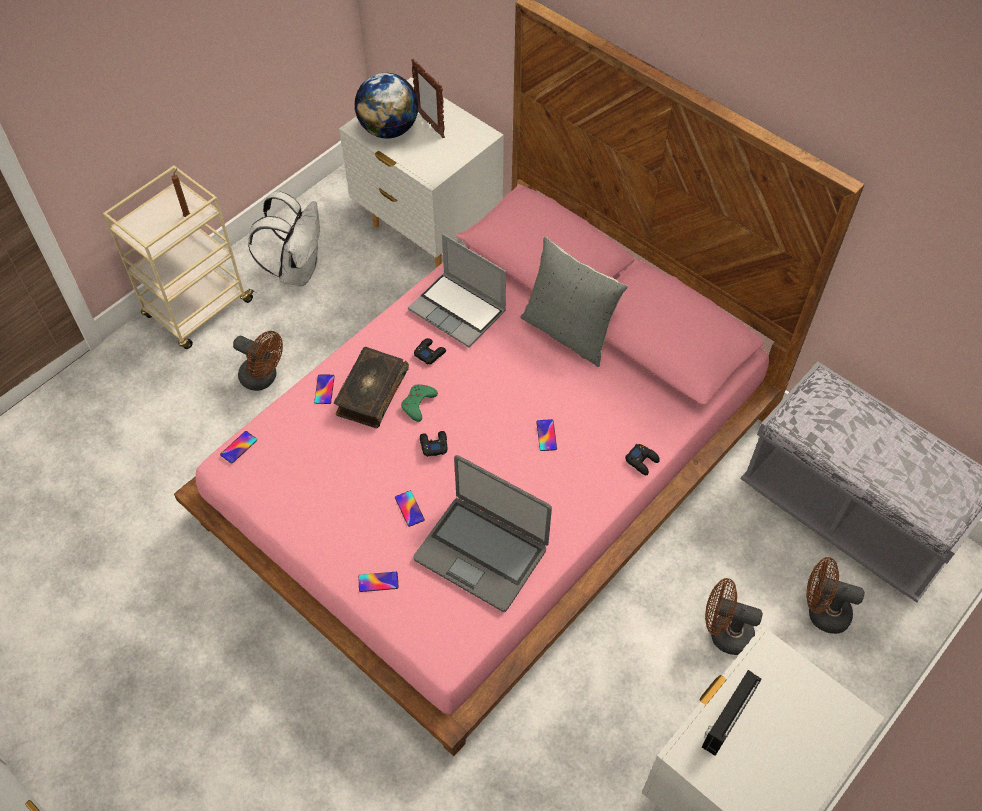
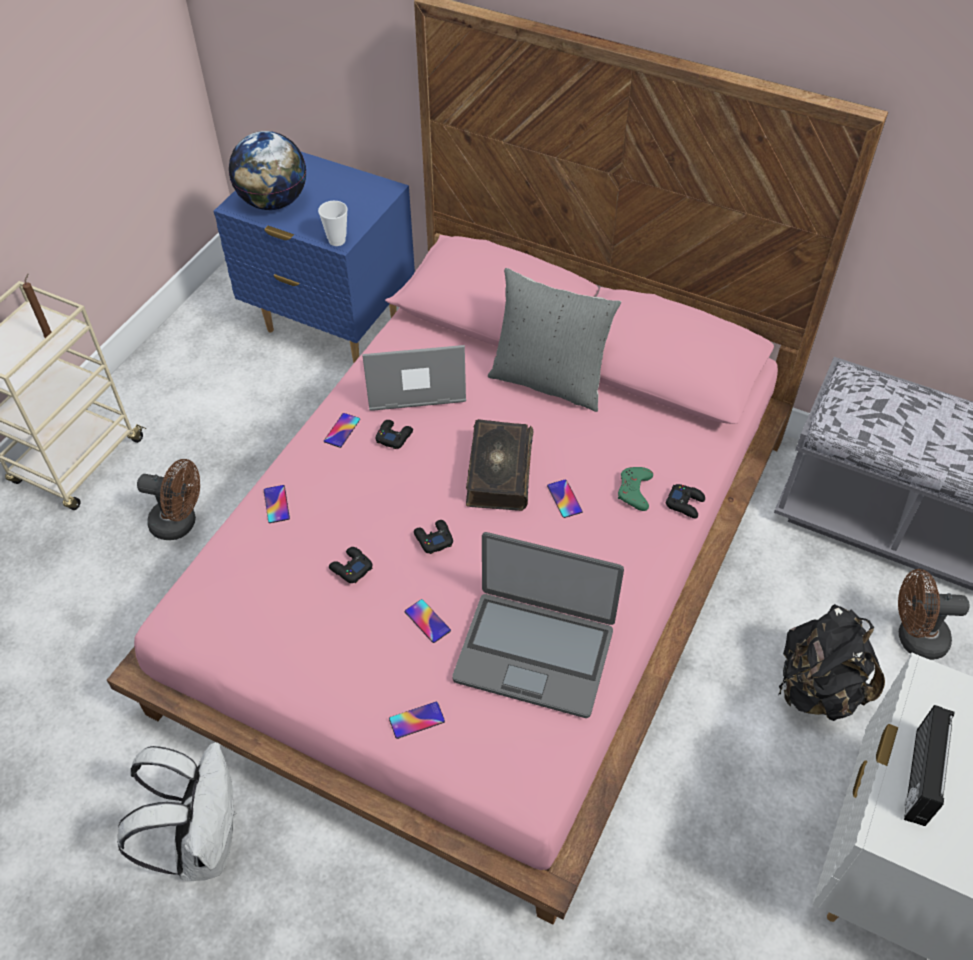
camera: 15 degrees left, 5 degrees down
(239, 447) = (186, 596): phone -> phone (342, 430)
(297, 270) = (189, 395): white backpack -> white backpack (204, 841)
(364, 453) = (351, 568): none -> black game controller
(371, 393) = (337, 496): book -> book (498, 473)
(418, 404) = (399, 496): green game controller -> green game controller (634, 491)
(427, 231) = (331, 325): white nightstand -> blue nightstand
(429, 175) = (337, 240): none -> cup
(430, 124) = (320, 188): picture frame -> none
(459, 311) = (413, 383): laptop -> laptop turned 150 degrees clockwise
(724, 633) = (817, 689): brown fan -> black backpack

